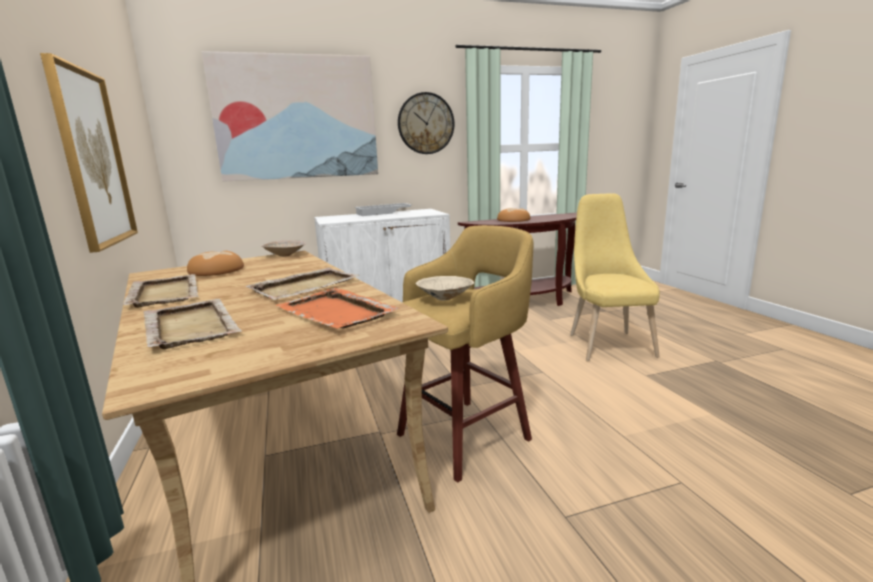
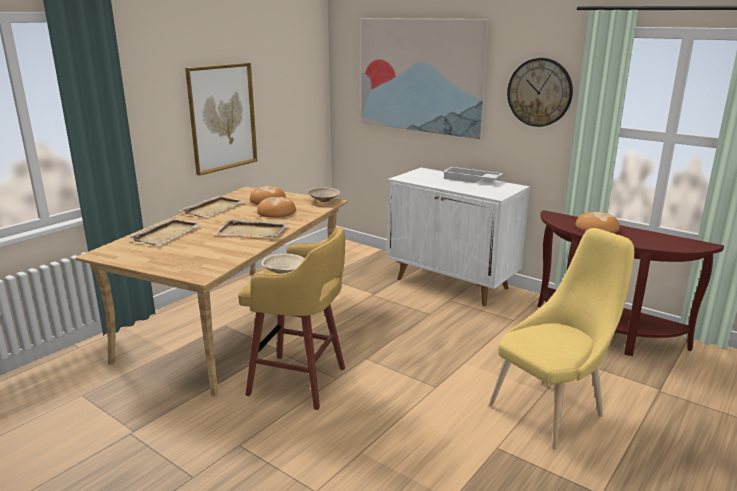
camera: 55 degrees right, 5 degrees up
(268, 272) = (276, 212): none -> bread
(336, 312) = (208, 254): orange tray -> none

